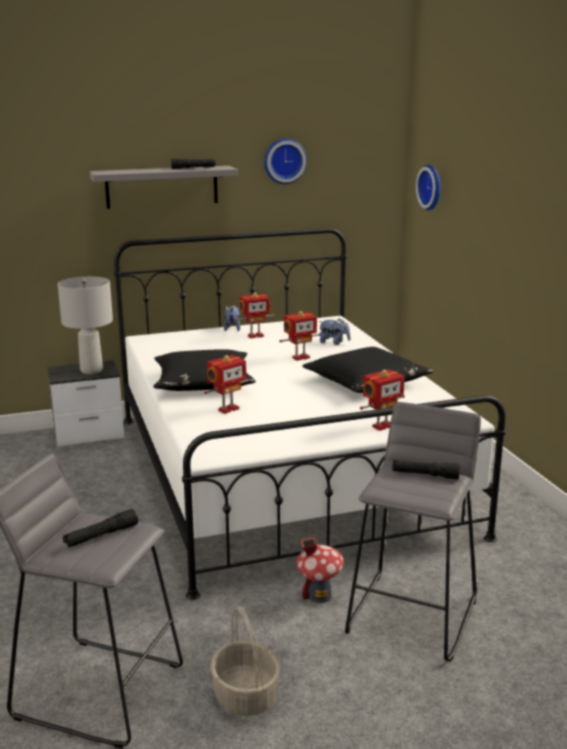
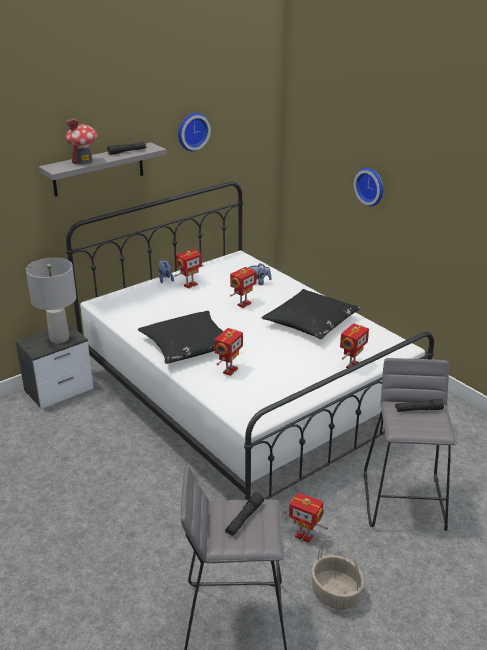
camera: 20 degrees left, 10 degrees up
(252, 623) = (304, 535): none -> toy robot
(319, 595) = (335, 500): toy house -> toy house (84, 161)
(432, 187) = (312, 142): wall clock -> wall clock (371, 186)

